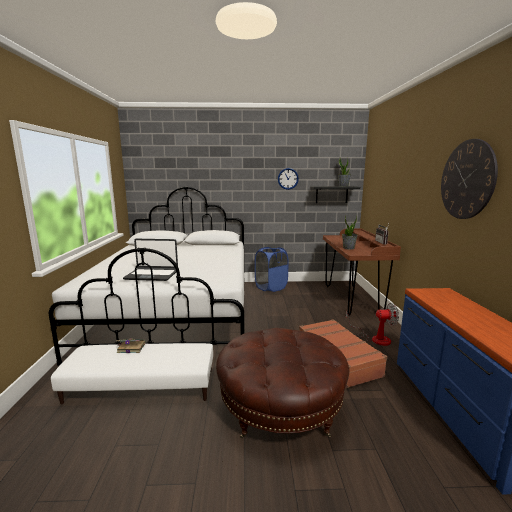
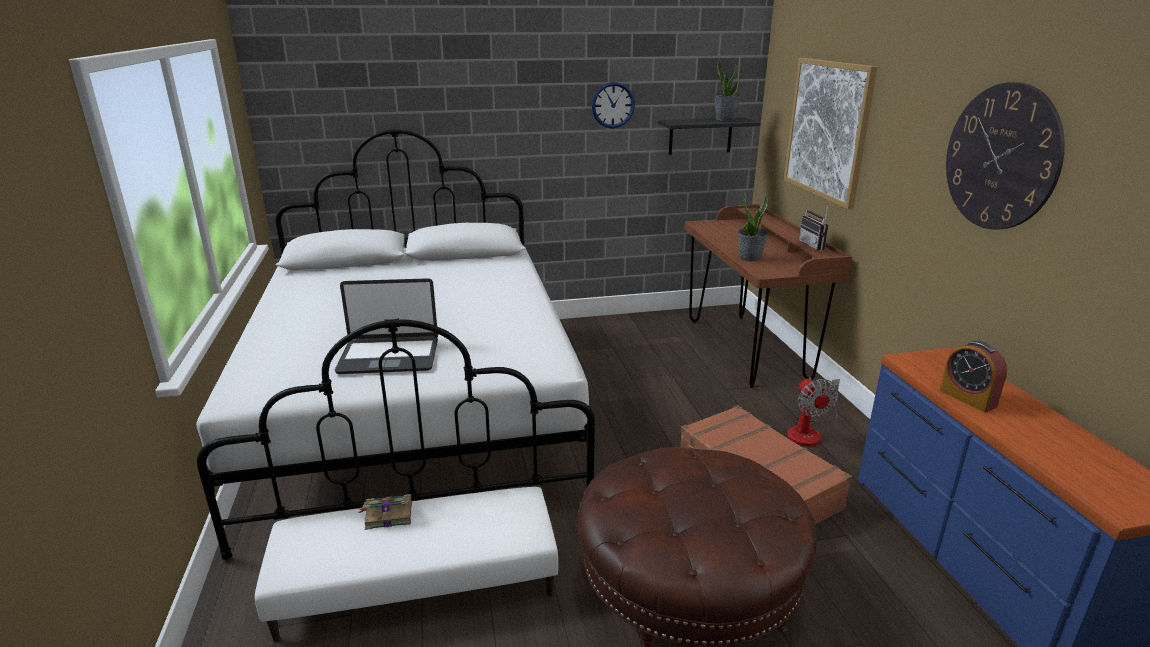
camera: 10 degrees left, 10 degrees up
(271, 287) = (584, 332): blue laundry basket -> none
(375, 338) = (809, 431): fan -> fan turned 90 degrees clockwise
(389, 185) = (827, 130): none -> picture
(448, 309) = (967, 398): none -> alarm clock

